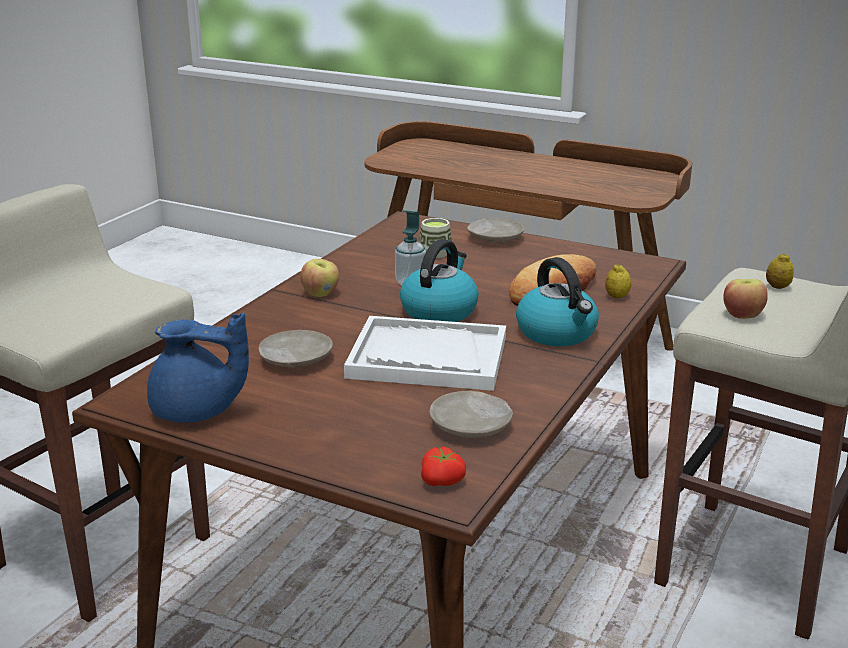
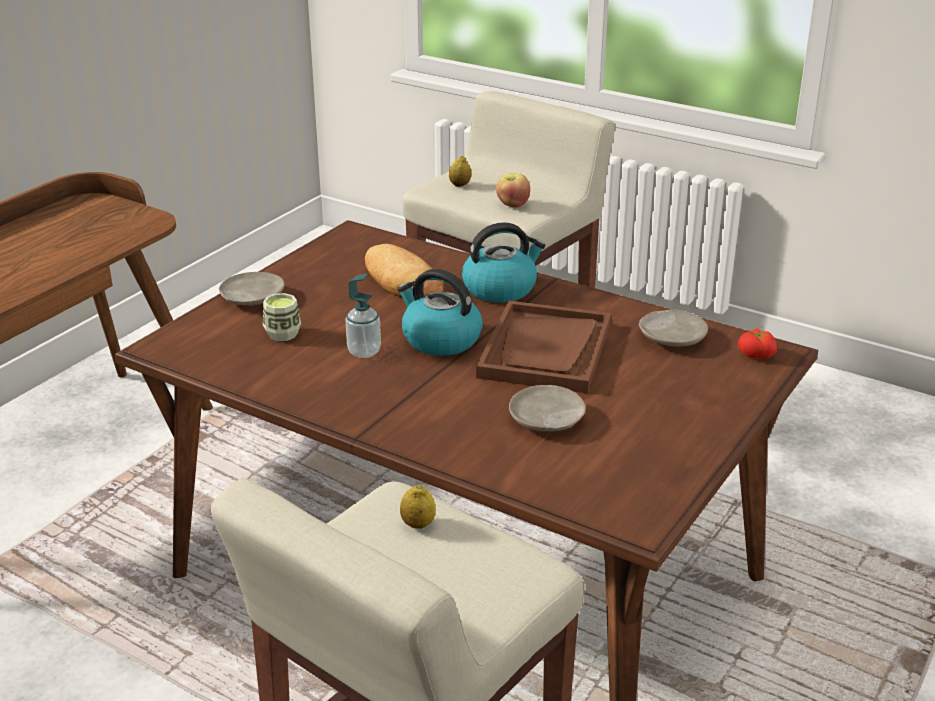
camera: 85 degrees left, 5 degrees up
(197, 412) = (659, 474): blue teapot -> none
(321, 294) = (379, 405): apple -> none
(427, 357) = (546, 350): white tray -> brown tray
(617, 297) = (427, 256): lemon -> lemon (418, 524)

